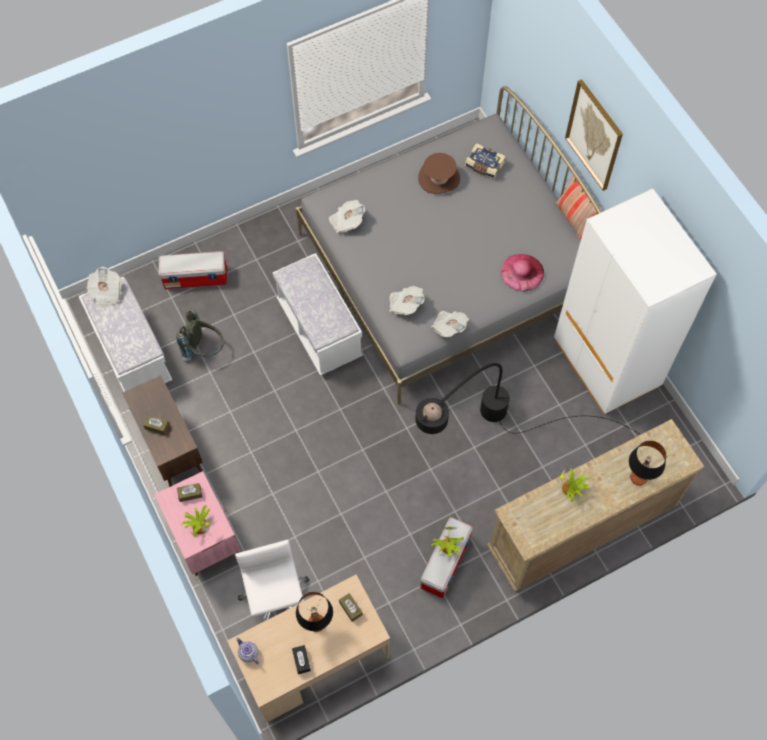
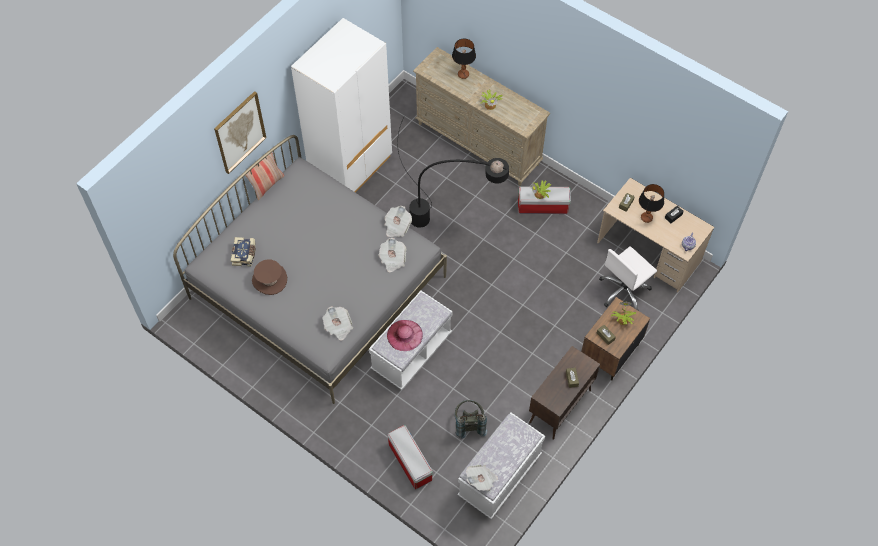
camera: 115 degrees left, 5 degrees down
(204, 537) = (609, 353): pink nightstand -> brown nightstand
(522, 272) = (330, 199): pink hat -> pink hat (404, 335)

